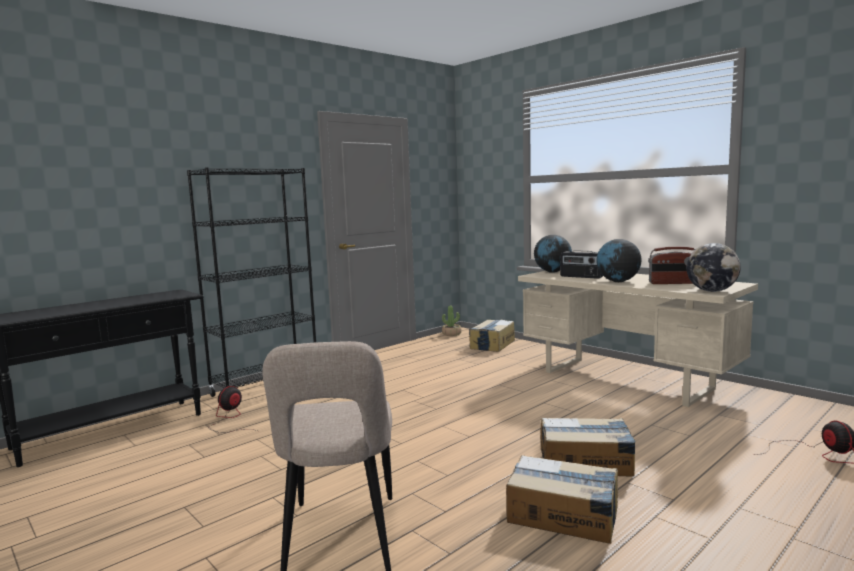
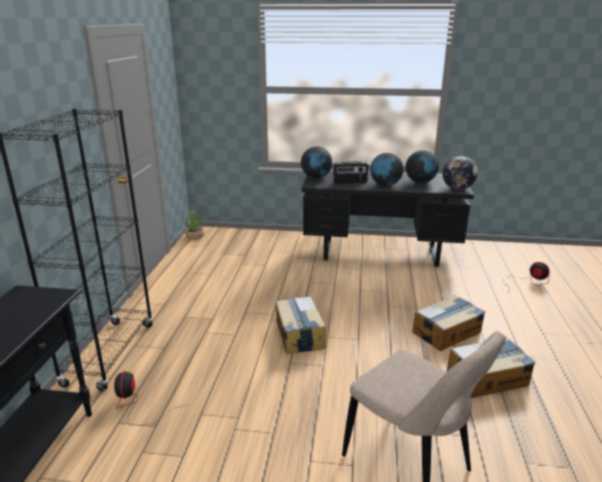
camera: 40 degrees left, 15 degrees up
(492, 344) = (246, 240): cardboard box -> cardboard box (299, 334)
(627, 380) = (380, 253): beige desk -> black desk
(672, 283) = (420, 182): radio -> globe

